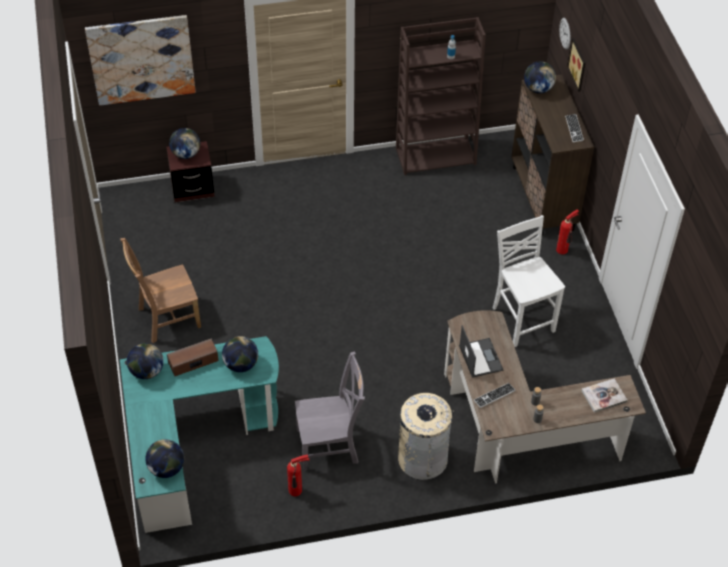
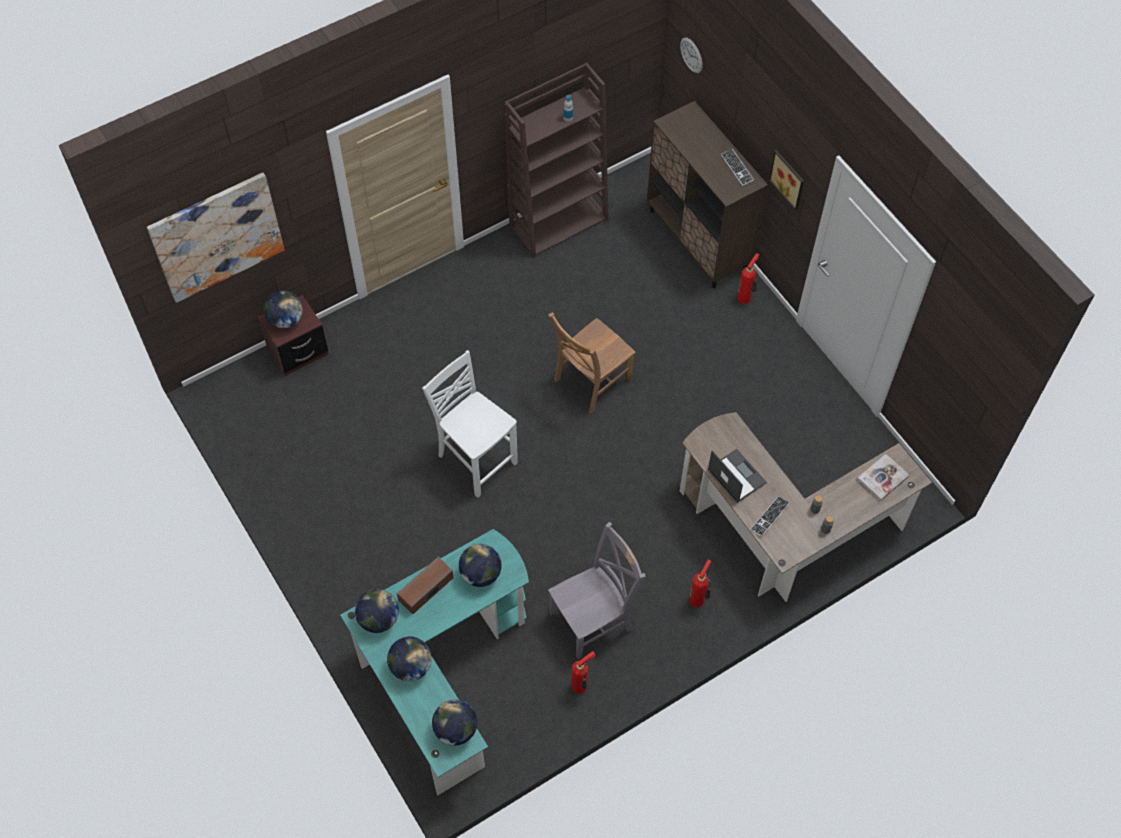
camera: 20 degrees left, 10 degrees up
(166, 318) = (343, 527): brown chair -> brown chair (590, 381)
(422, 458) = (698, 600): beige trash can -> fire extinguisher
(522, 319) = (735, 397): white chair -> white chair (475, 459)
(538, 89) = (676, 128): globe -> globe (411, 666)
(578, 64) = (722, 92): picture -> picture (788, 178)

